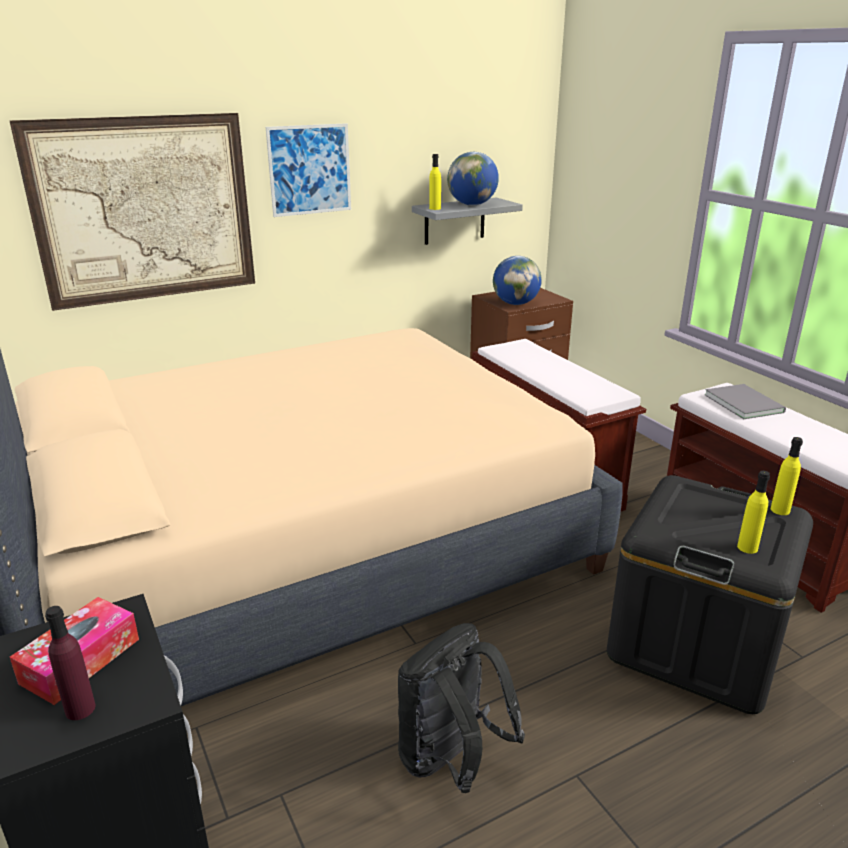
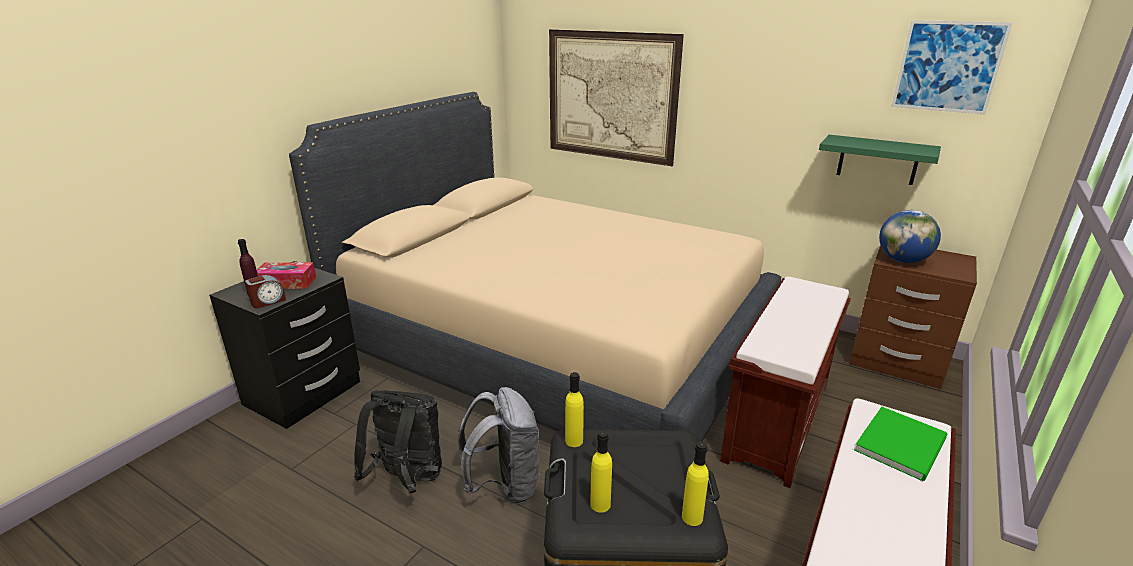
camera: 60 degrees right, 0 degrees up
(137, 693) = (268, 301): none -> alarm clock
(309, 170) = (733, 86): picture -> picture (948, 67)
(435, 208) = (835, 140): yellow bottle -> yellow bottle (574, 441)
(454, 221) = (878, 160): grey shelf -> green shelf
(472, 205) = (882, 145): globe -> none
(517, 674) = (505, 485): none -> grey backpack
(743, 402) = (903, 444): grey book -> green book

